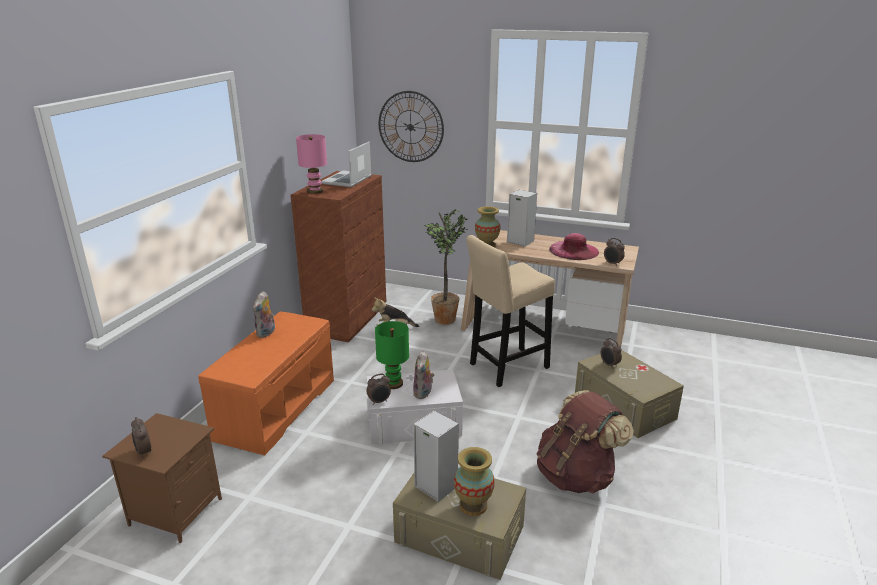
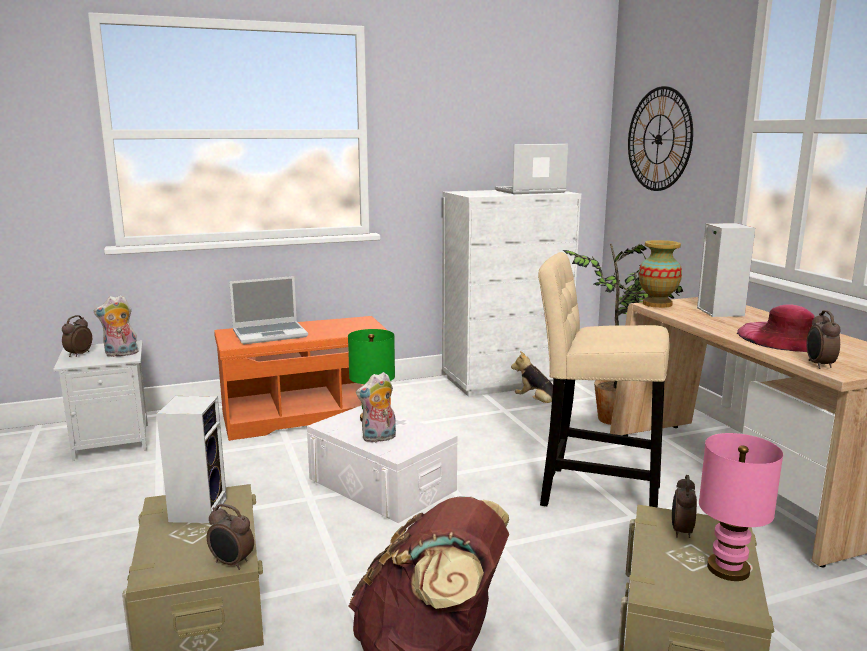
camera: 50 degrees right, 10 degrees down
(176, 510) = (114, 441): brown nightstand -> grey nightstand
(256, 358) = (271, 334): none -> laptop
(266, 333) = (321, 324): plush toy -> plush toy (120, 354)
(314, 191) = (470, 192): pink table lamp -> pink table lamp (727, 568)
(347, 320) = (506, 380): brown dresser -> white dresser
(379, 402) = (326, 424): alarm clock -> alarm clock (231, 563)
(473, 505) = (180, 546): vase -> none

